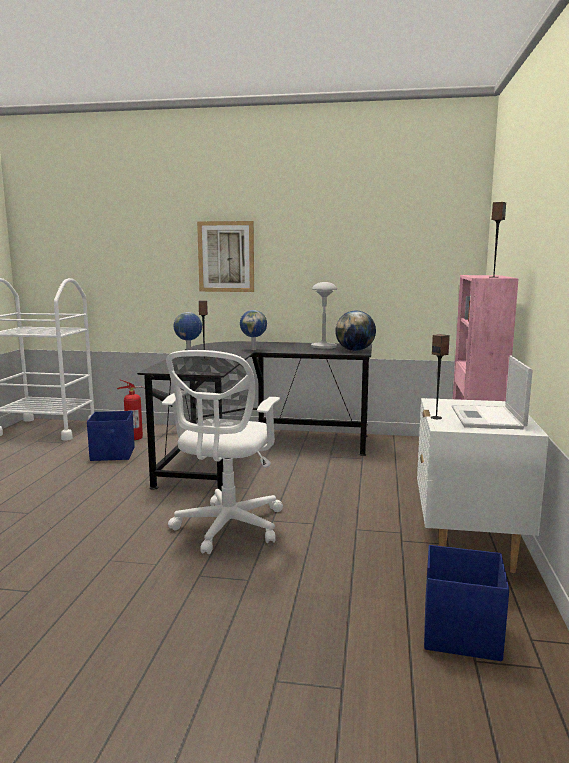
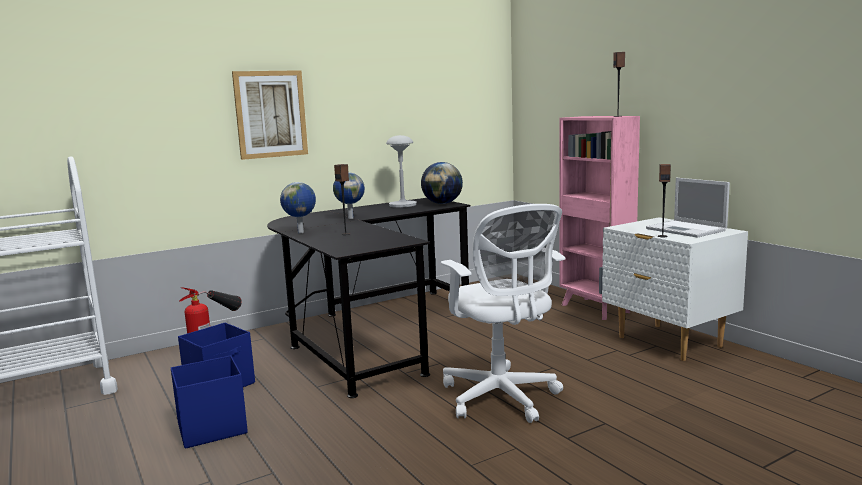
camera: 40 degrees left, 0 degrees up
(459, 633) = (773, 391): blue storage box -> blue storage box (211, 429)

